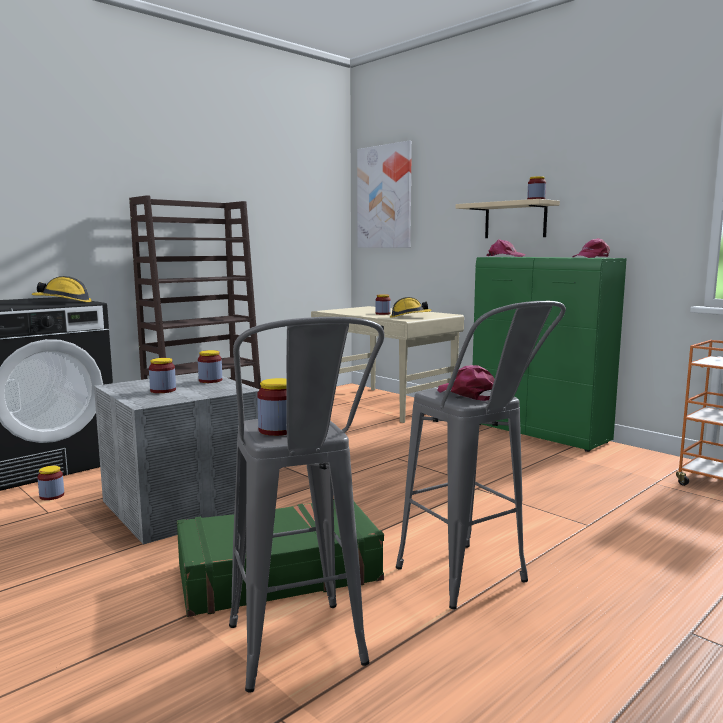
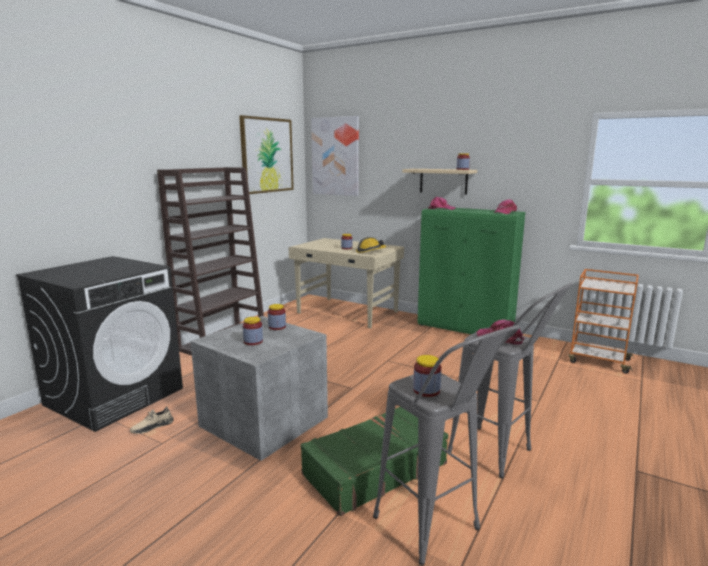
camera: 15 degrees left, 5 degrees up
(52, 496) = (152, 427): jar -> beige shoe
(63, 302) = (131, 267): hard hat -> none
(291, 194) = (267, 155): none -> picture

